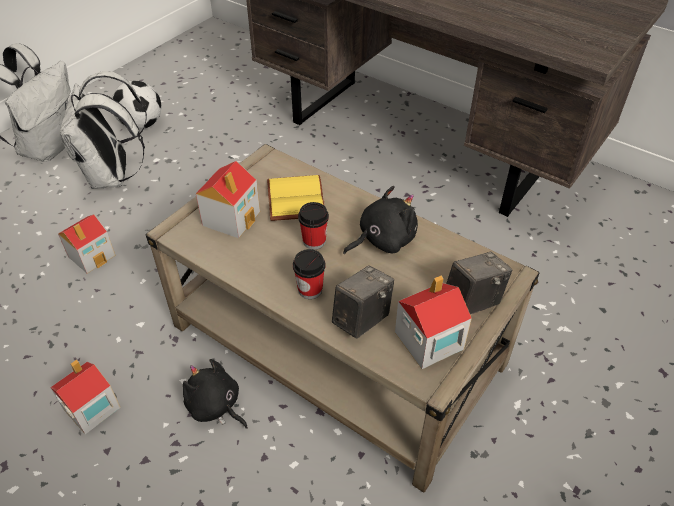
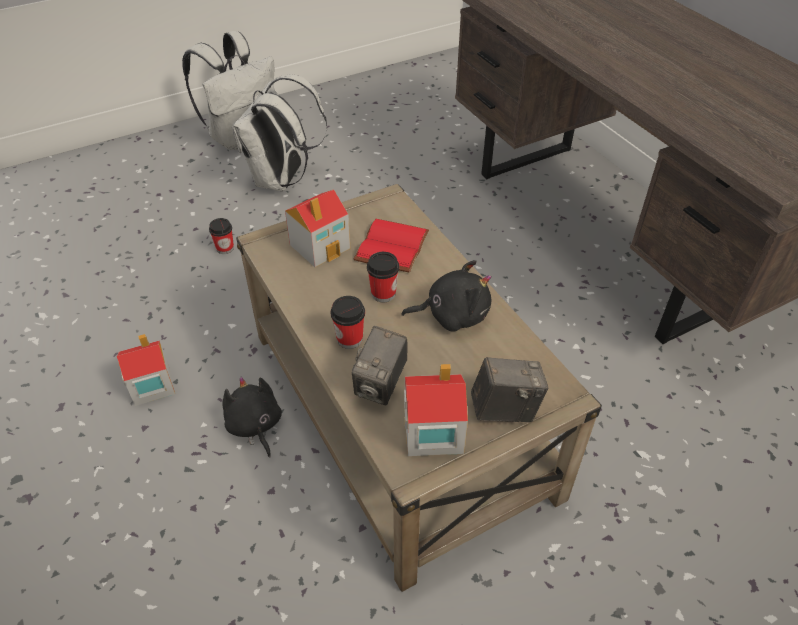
camera: 25 degrees right, 0 degrees up
(92, 255) = (225, 248): toy house -> cup
(141, 125) = (333, 138): football -> none
(293, 198) = (390, 245): yellow book -> red book
(361, 319) = (381, 385): camera -> camera turned 135 degrees clockwise

